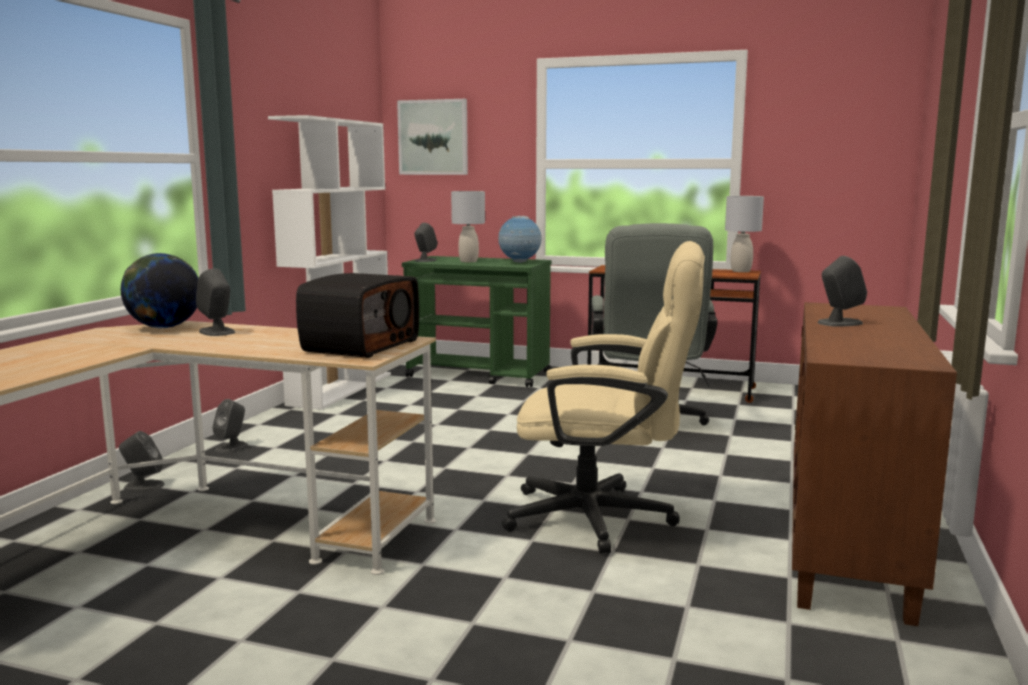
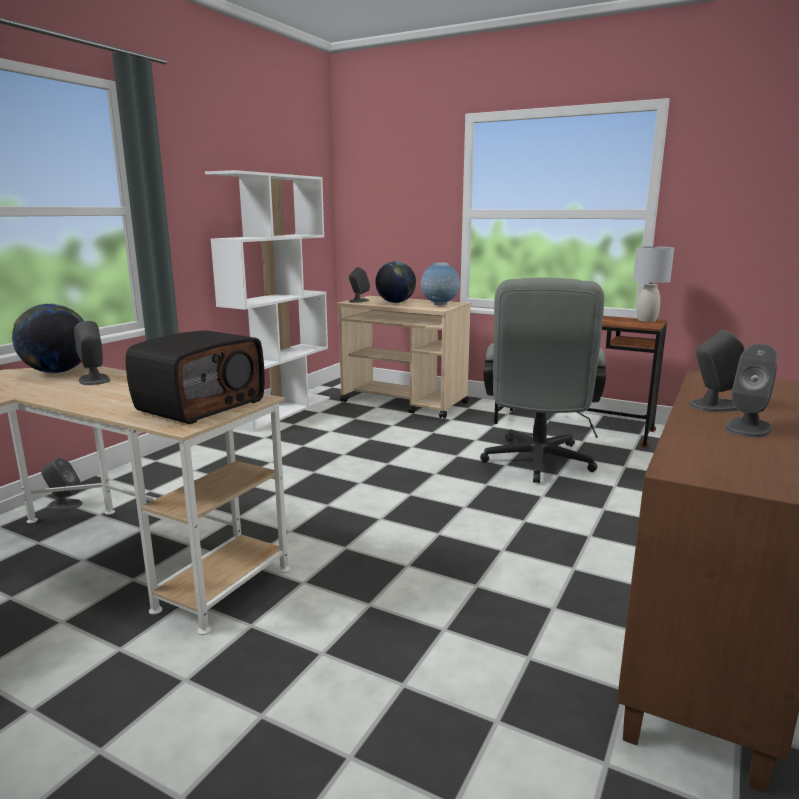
camera: 10 degrees right, 5 degrees up
(232, 447) = (159, 467): grey speaker -> grey speaker (748, 428)
(433, 137) = (375, 189): picture -> none
(468, 261) = (395, 302): grey table lamp -> globe
(480, 375) = (405, 402): green cart -> beige cart
(605, 519) = (454, 583): beige office chair -> none

